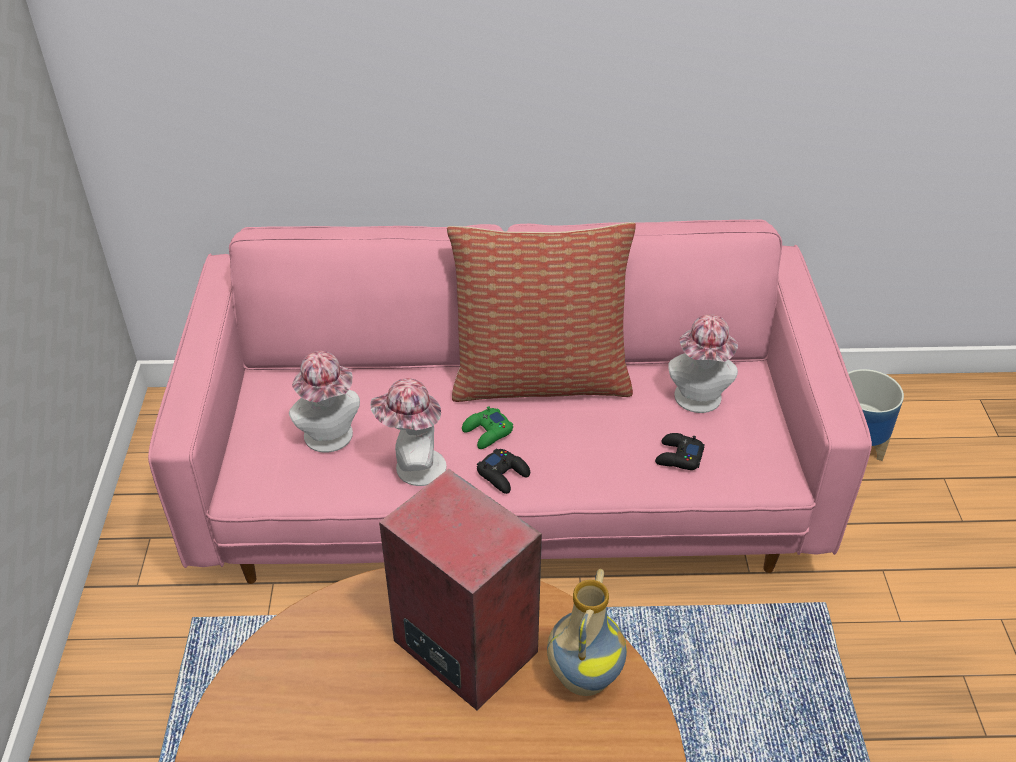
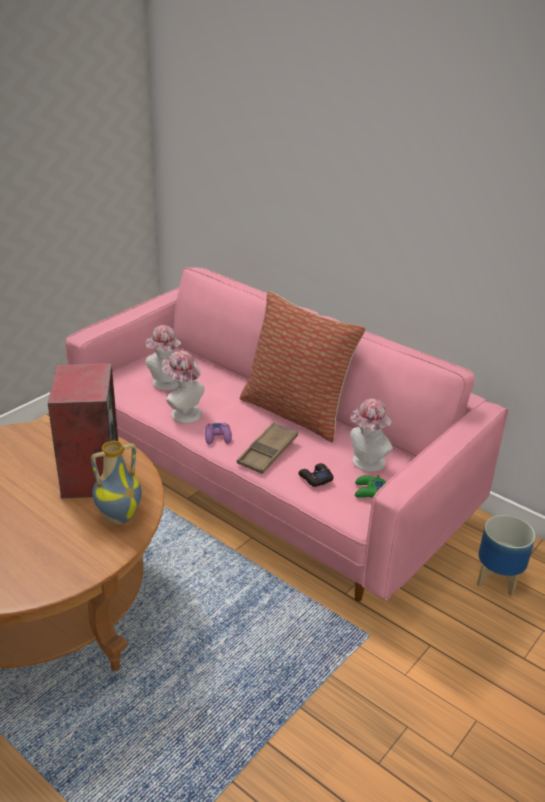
camera: 40 degrees right, 10 degrees down
(487, 432) = (236, 418): green game controller -> green game controller (369, 491)
(503, 474) = (218, 437): black game controller -> purple game controller
(586, 457) = (267, 452): none -> brown tray

